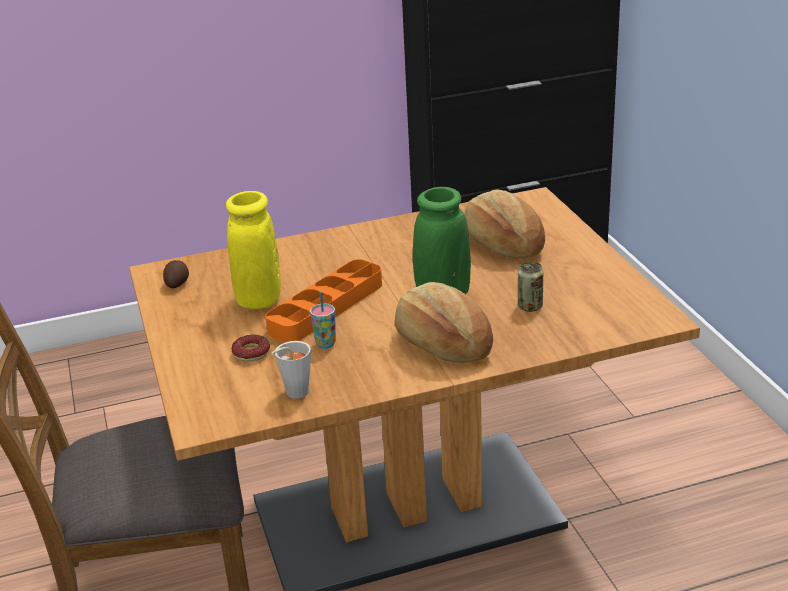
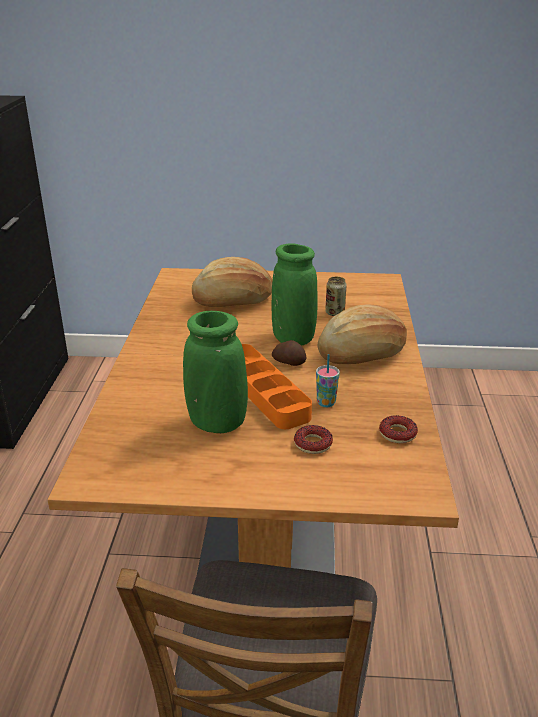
camera: 70 degrees left, 0 degrees up
(178, 283) = (129, 467): potato -> potato (289, 362)
(259, 300) = (217, 423): yellow vase -> green vase
(293, 394) = (397, 434): grey cup -> donut

